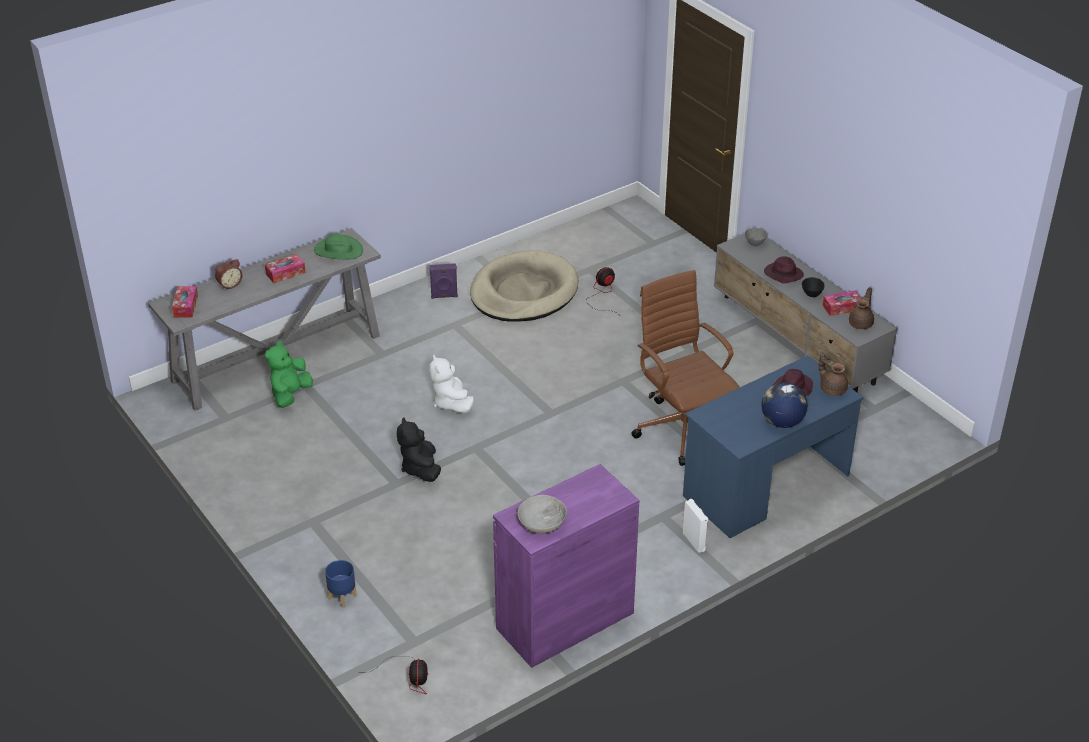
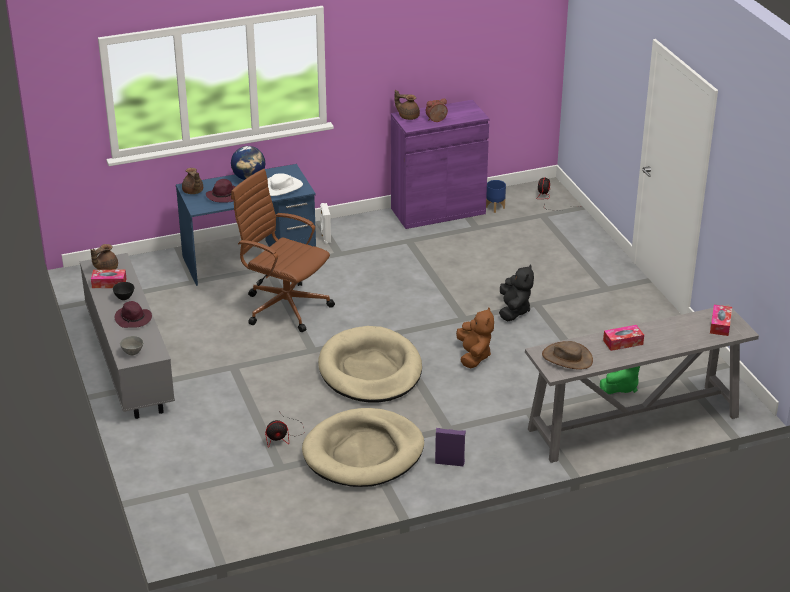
camera: 165 degrees left, 5 degrees down
(229, 284) = (679, 340): alarm clock -> alarm clock (436, 120)
(338, 251) = (567, 358): green hat -> brown hat
(342, 597) = (588, 243): blue planter -> blue planter (495, 207)
(451, 403) = (474, 356): white plush toy -> brown plush toy
(542, 523) = (459, 110): grey bowl -> none
(552, 369) = (370, 370): none -> beige dog bed
(611, 496) = (408, 116): none -> brown teapot
(683, 428) = (284, 306): brown office chair -> brown office chair turned 135 degrees clockwise
(730, 414) = (282, 187): none -> white hat

